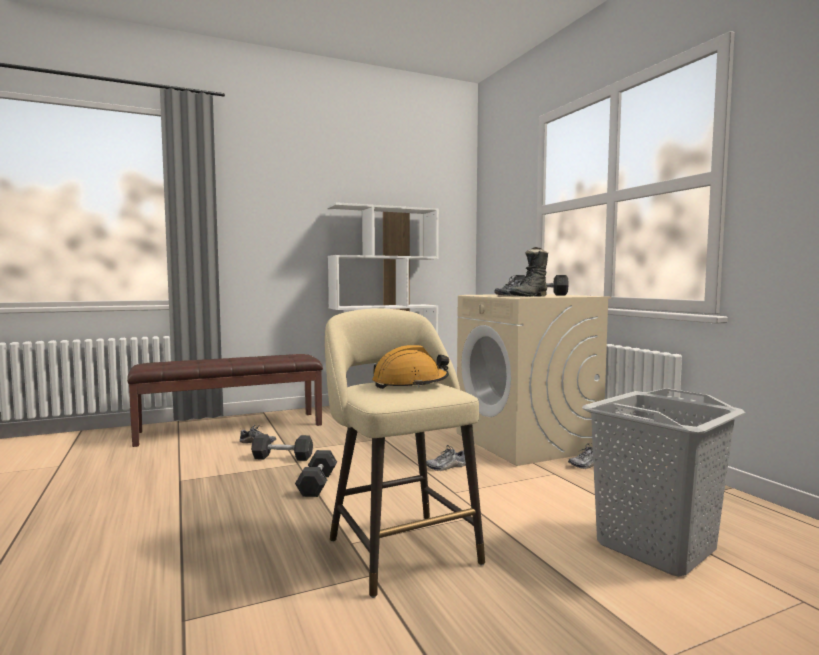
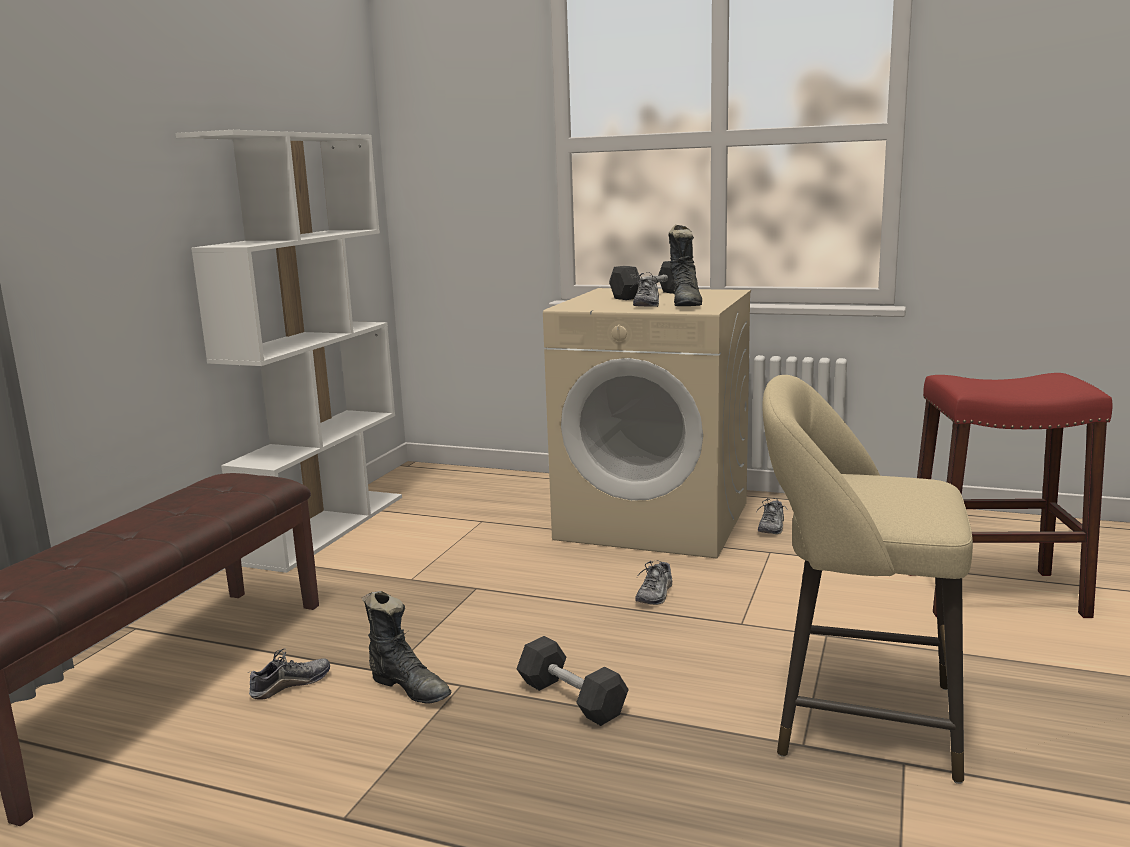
camera: 45 degrees left, 10 degrees up
(282, 457) = (409, 688): grey dumbbell -> black boot
(410, 384) = (873, 487): orange hard hat -> none
(654, 546) = (993, 593): grey laundry basket -> red stool

